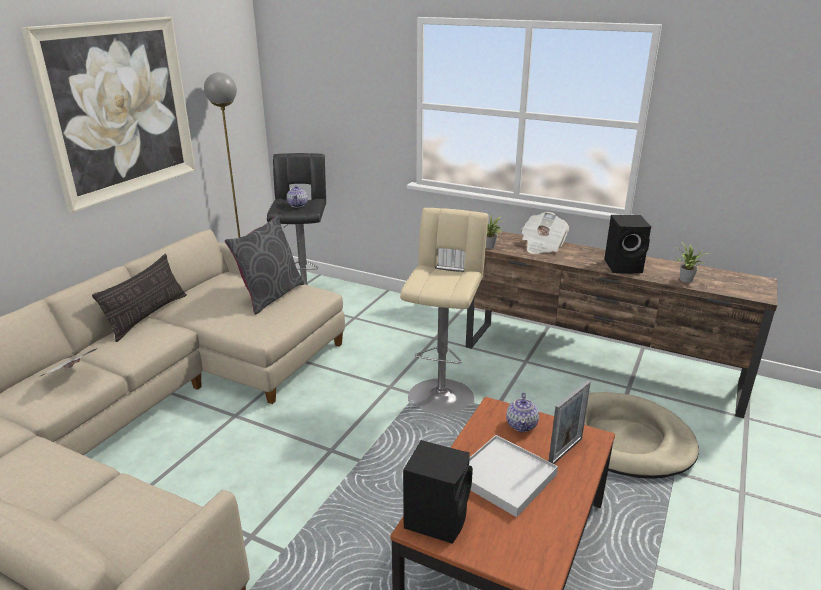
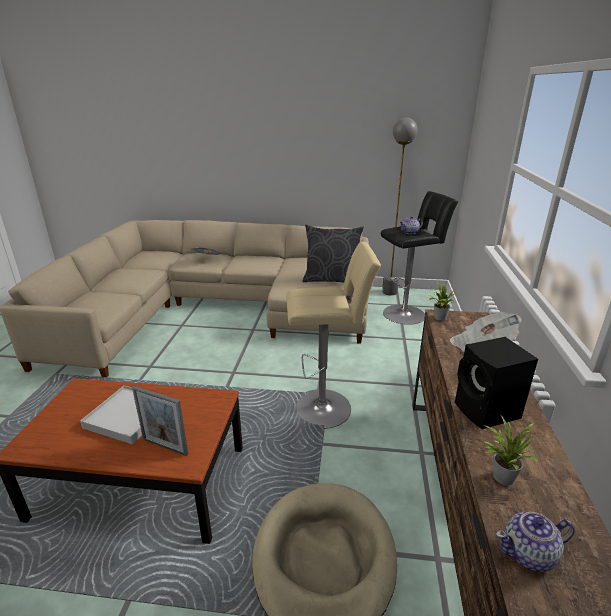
camera: 70 degrees right, 0 degrees up
(119, 109) = (323, 131): picture -> none
(148, 316) = (278, 257): pillow -> none
(437, 518) = (85, 392): black speaker -> none
(522, 425) = (200, 416): teapot -> teapot (529, 554)

